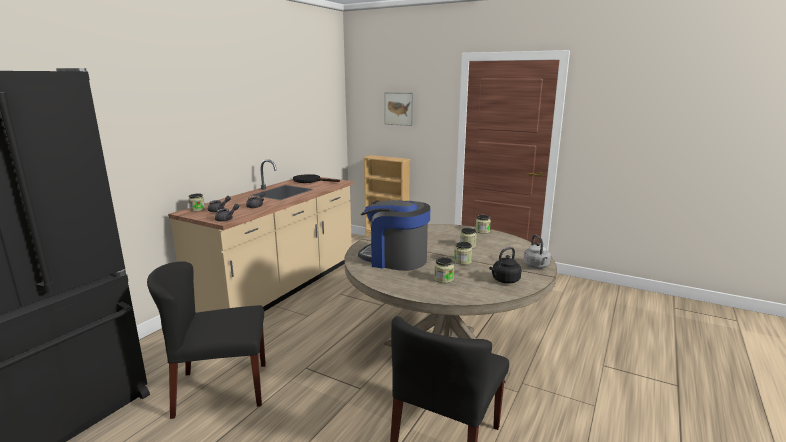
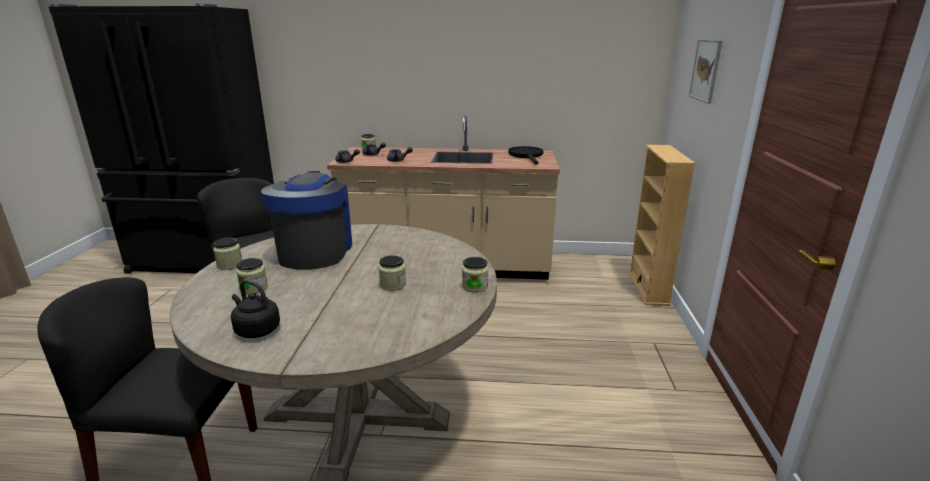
camera: 65 degrees right, 5 degrees up
(462, 261) = (324, 290): jar -> jar (230, 265)
(536, 266) = (325, 352): grey kettle -> none

